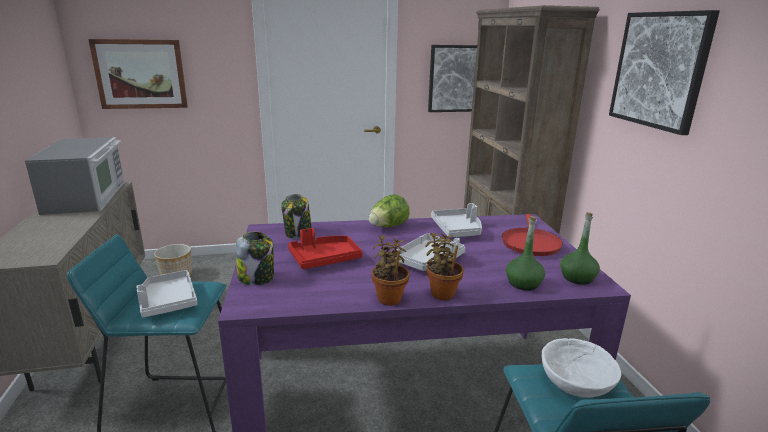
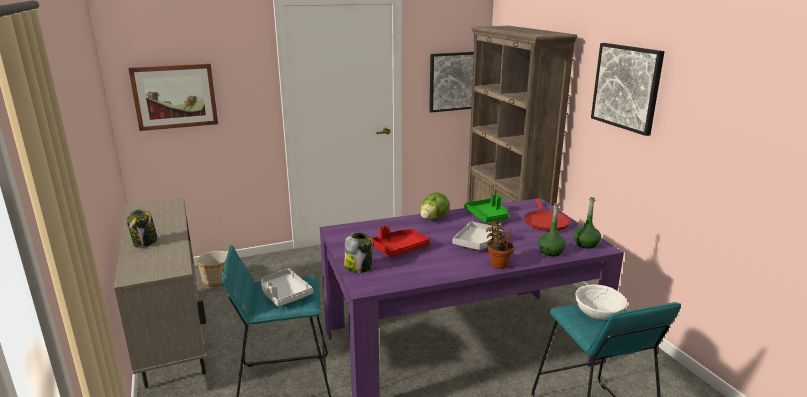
camera: 10 degrees left, 0 degrees up
(87, 197) = (158, 215): microwave -> none
(298, 233) = (365, 230): jar -> jar (145, 242)
(389, 297) = (463, 271): potted plant -> none
(457, 230) = (488, 216): grey tray -> green tray

